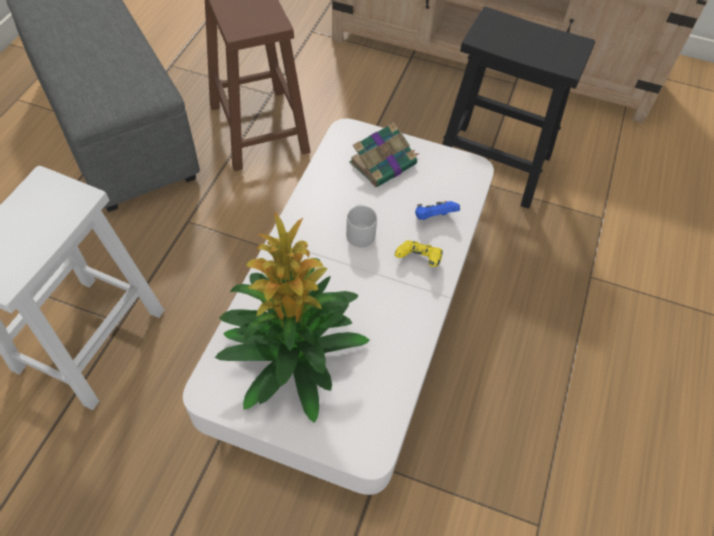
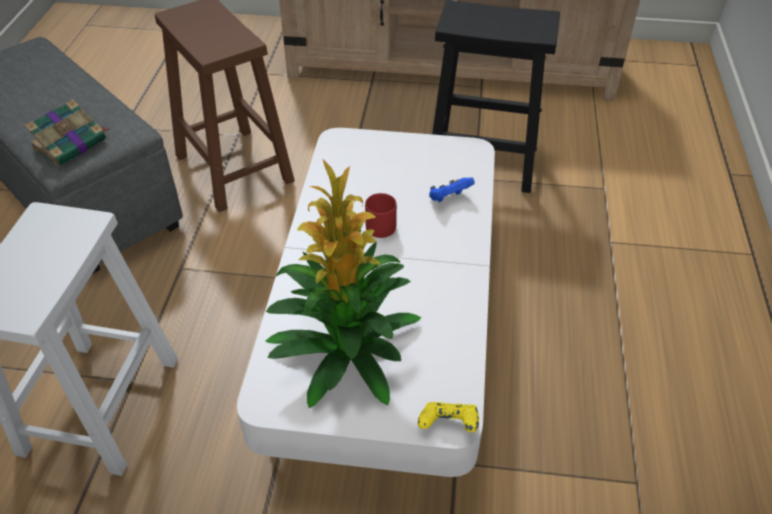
camera: 10 degrees left, 10 degrees down
(360, 233) = (379, 225): grey mug -> red mug
(384, 163) = (384, 160): book -> book (71, 143)
(418, 260) = (446, 238): yellow game controller -> yellow game controller (448, 426)

